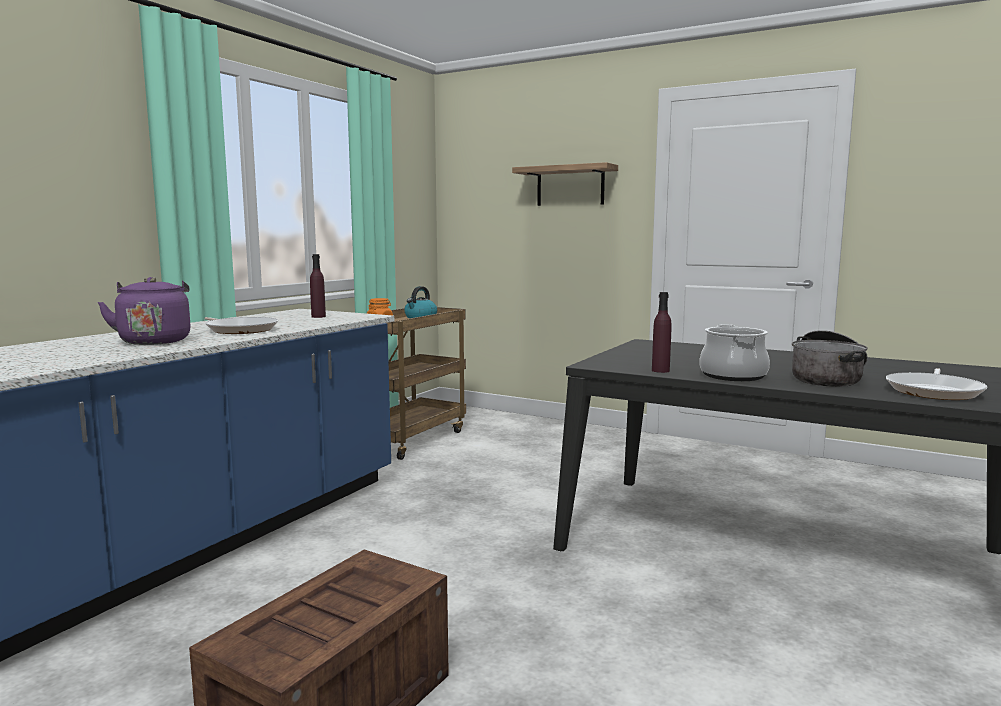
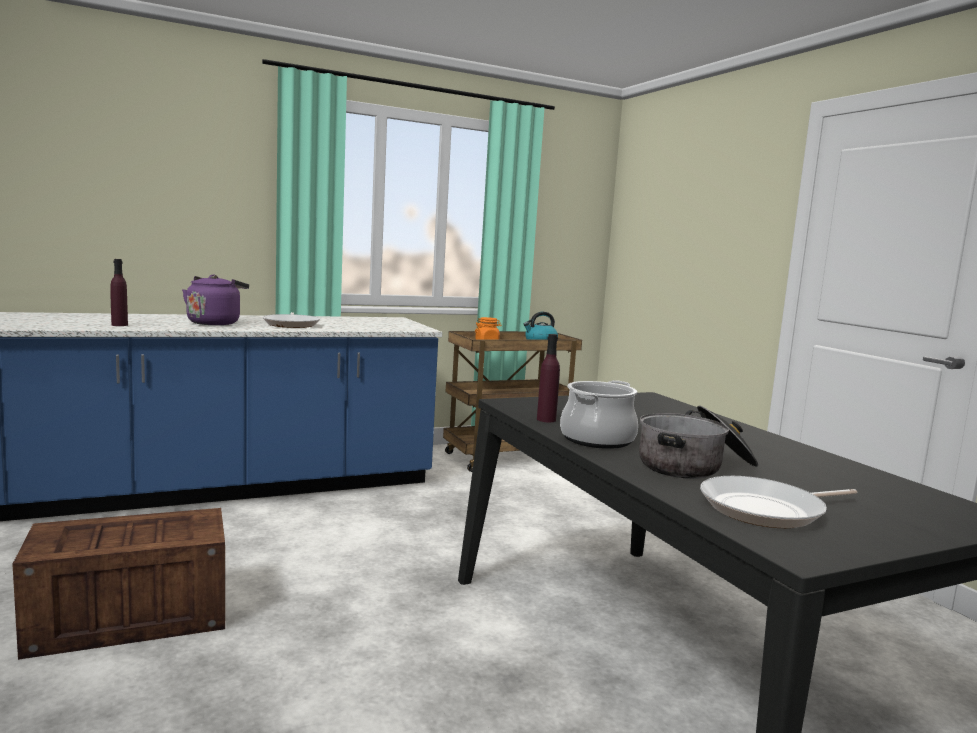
camera: 35 degrees right, 0 degrees up
(318, 316) = (383, 324): purple bottle -> purple bottle (119, 325)
(570, 186) = (716, 217): shelf -> none

